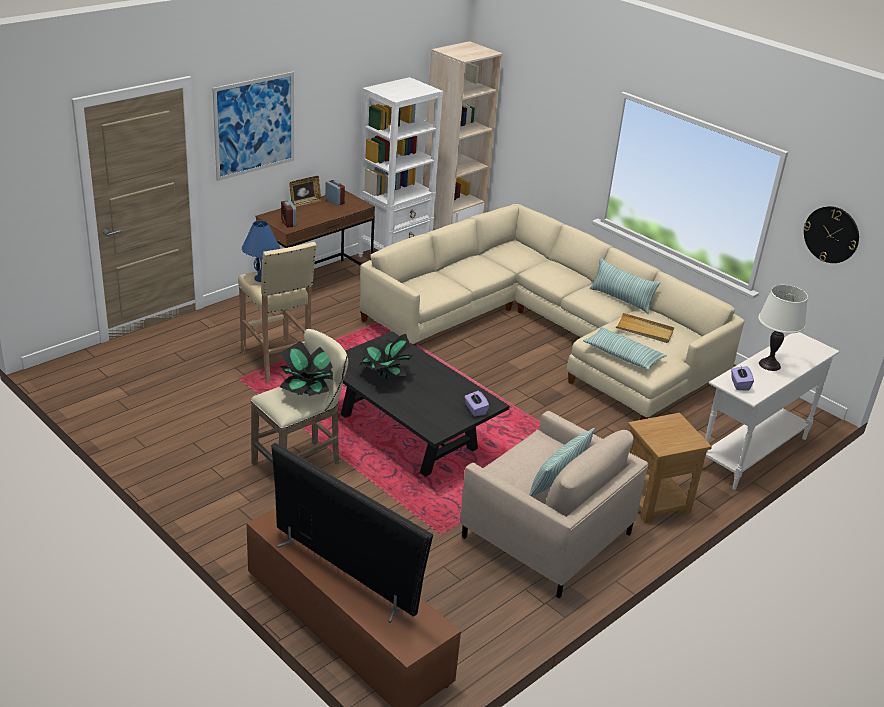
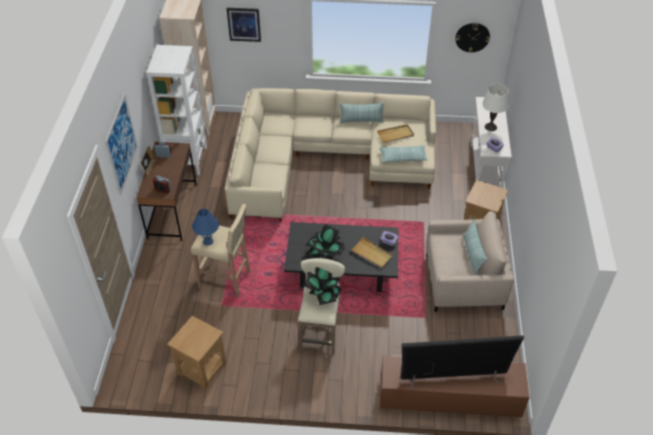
camera: 40 degrees left, 15 degrees up
(137, 413) = (201, 369): none -> brown side table
(436, 407) = (371, 254): none -> beige tray
(541, 111) = (244, 24): none -> picture

